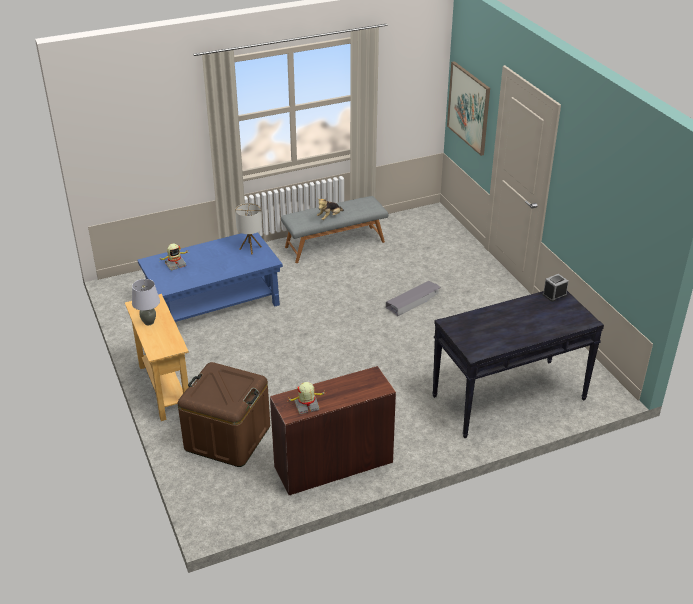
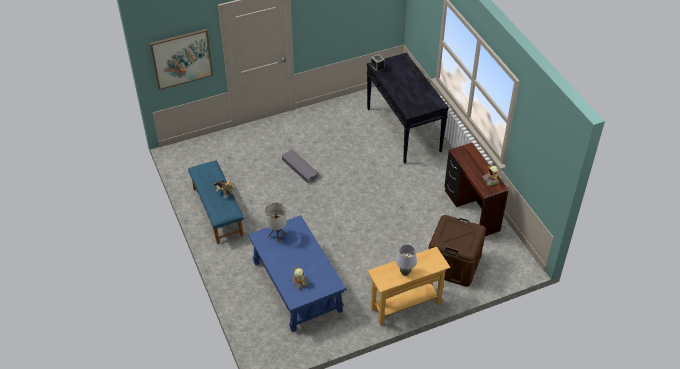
camera: 90 degrees left, 10 degrees up
(334, 244) = (217, 212): grey bench -> blue bench

